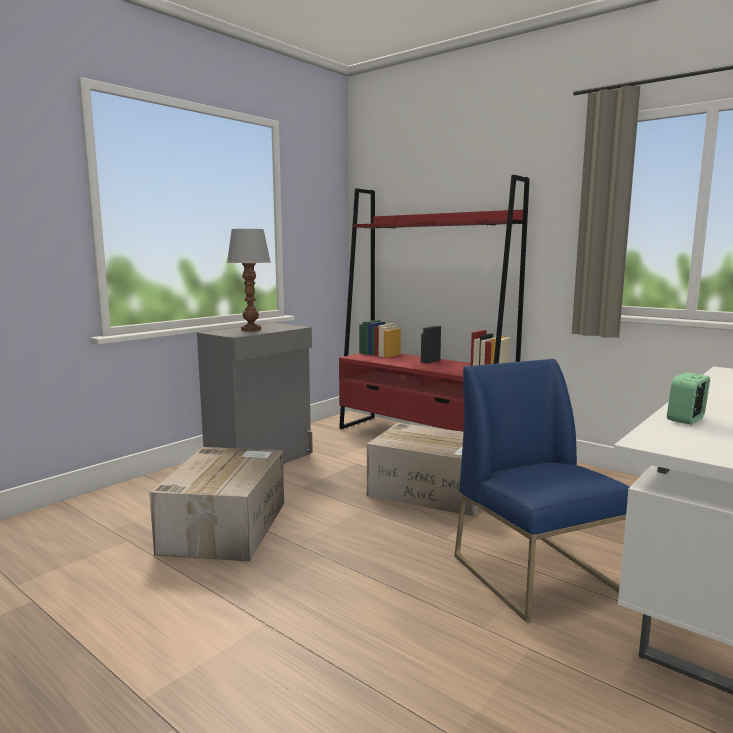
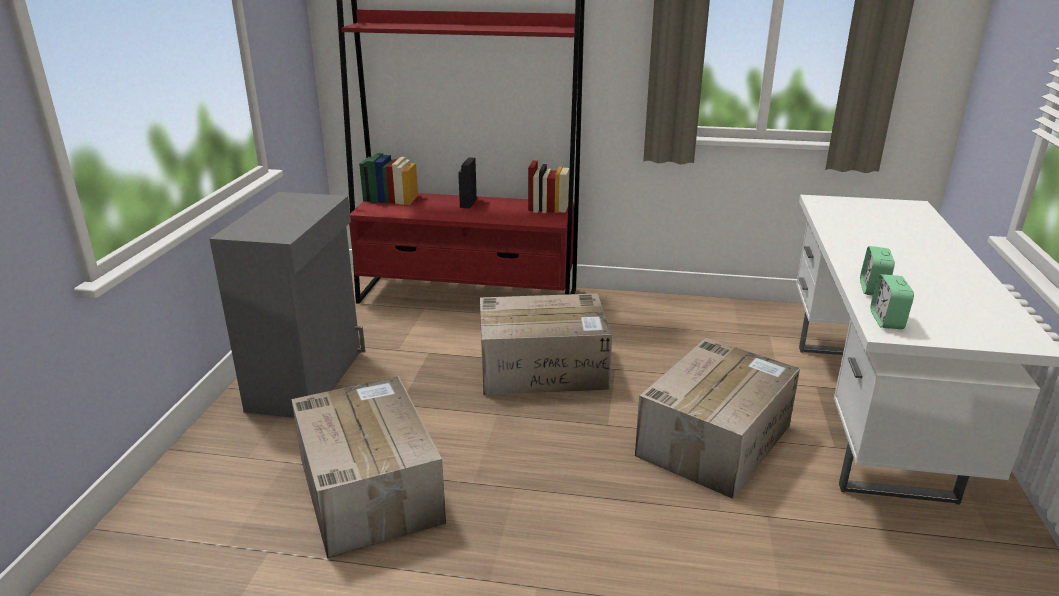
camera: 30 degrees left, 15 degrees up
(252, 329) = (280, 217): table lamp -> none
(537, 575) = (715, 439): blue chair -> cardboard box
(663, 437) = (887, 320): none -> alarm clock

